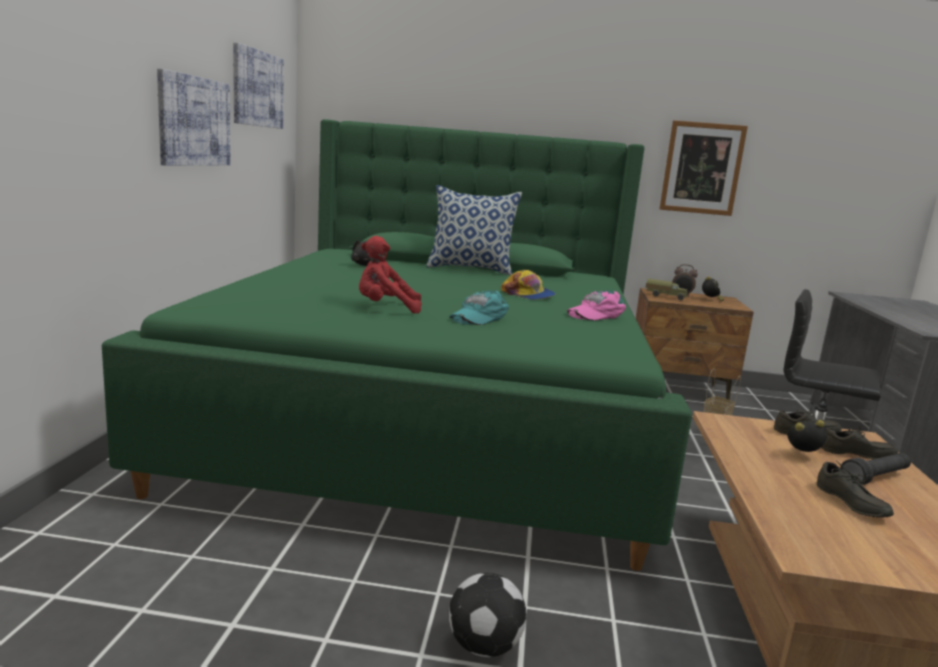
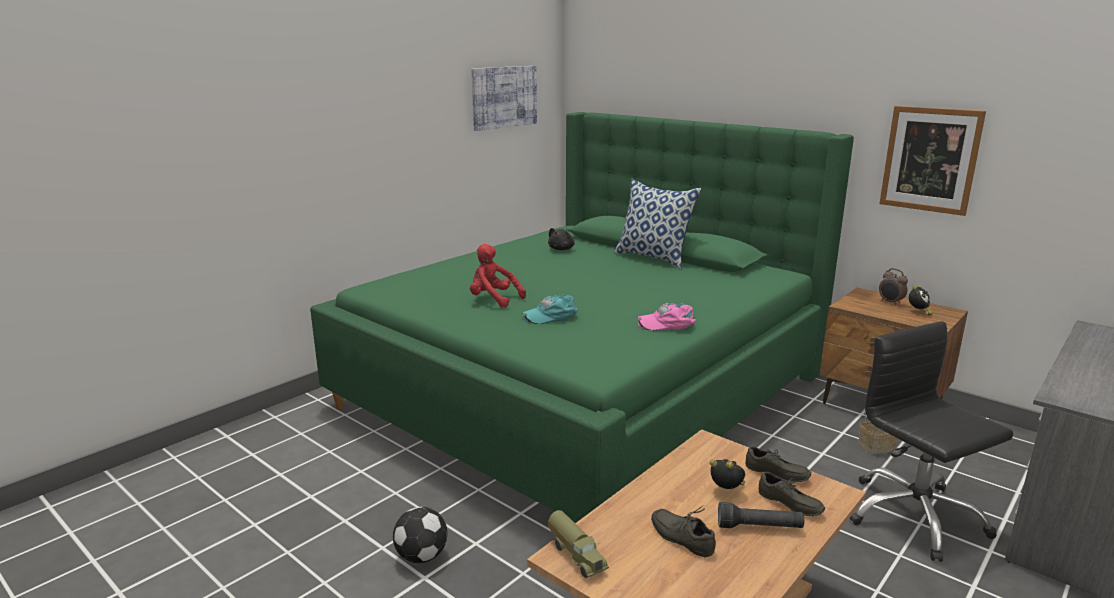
camera: 35 degrees right, 5 degrees up
(194, 121) = (427, 139): picture -> none
(528, 295) = (647, 294): cap -> none
(665, 296) = (863, 302): toy truck -> toy truck (577, 555)
(849, 503) = (683, 537): grey shoe -> grey shoe turned 120 degrees clockwise

